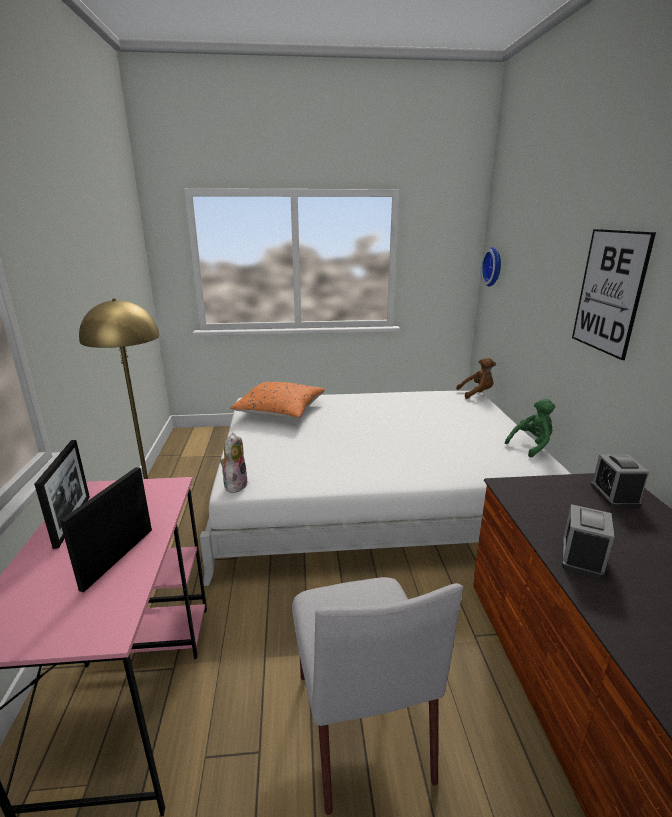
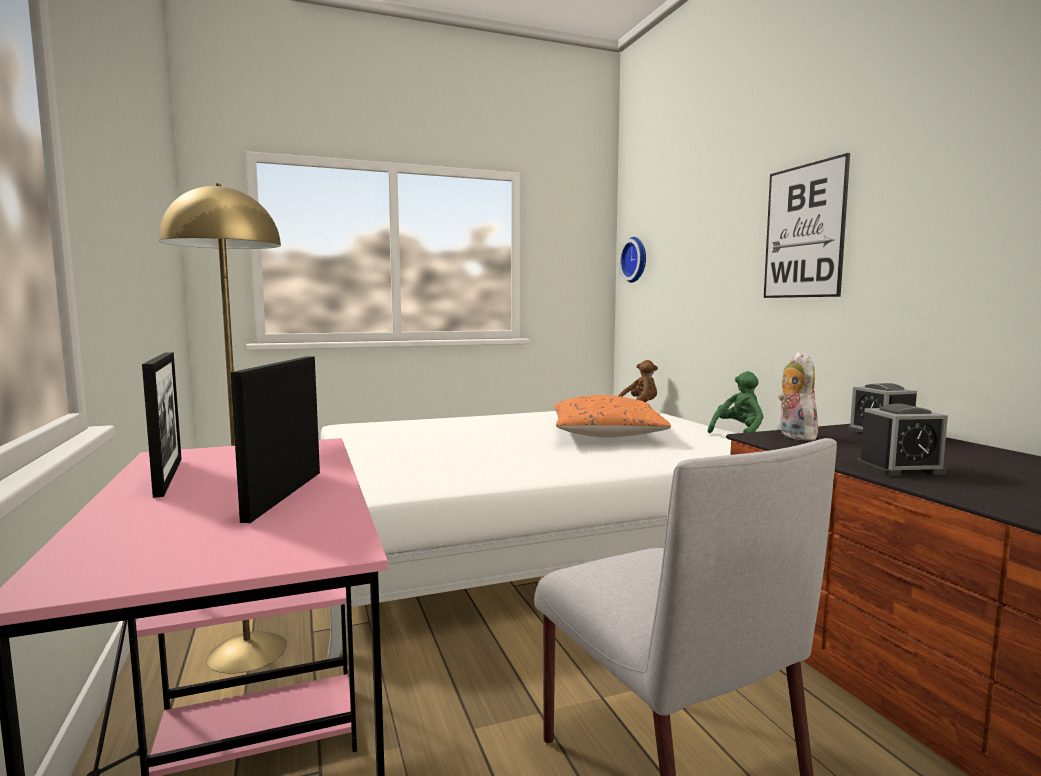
camera: 15 degrees left, 15 degrees down
(235, 484) = (374, 489): plush toy -> plush toy (793, 436)
(280, 411) = (395, 431): orange pillow -> orange pillow (606, 435)
(582, 557) = (900, 469): alarm clock -> alarm clock turned 105 degrees counterclockwise

